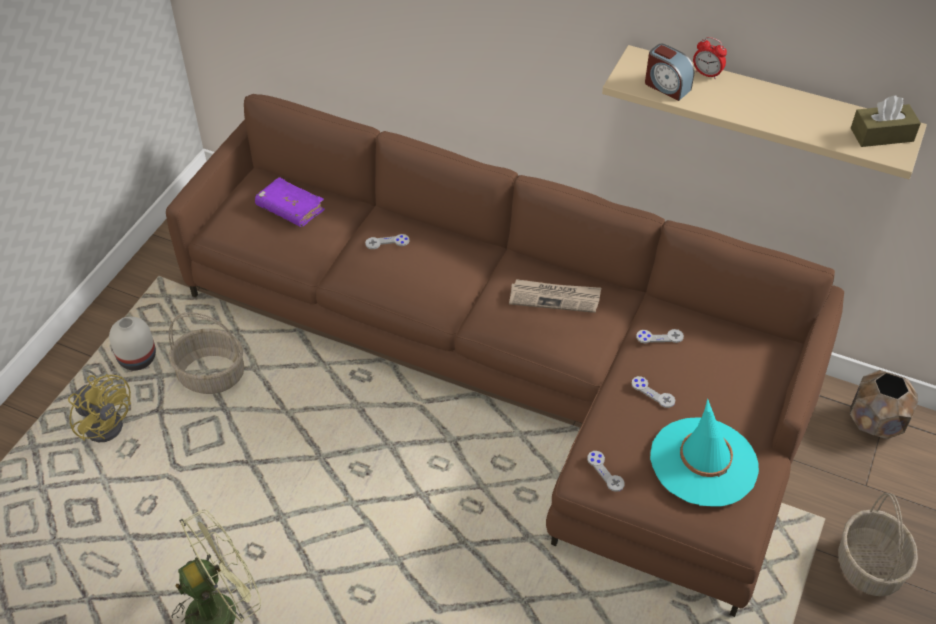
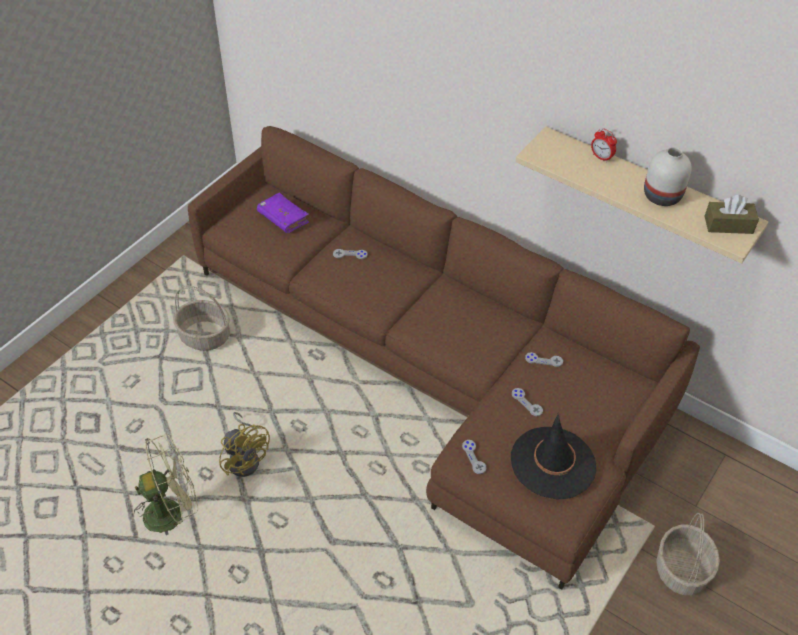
camera: 10 degrees right, 0 degrees up
(106, 421) = (120, 358): yellow fan -> yellow fan (246, 458)
(138, 358) = (154, 315): white vase -> white vase (663, 195)
(555, 297) = (469, 316): newspaper -> none
(666, 86) = (566, 163): alarm clock -> none
(703, 462) = (553, 463): turquoise hat -> black hat
(876, 422) = (717, 457): brown planter -> none

